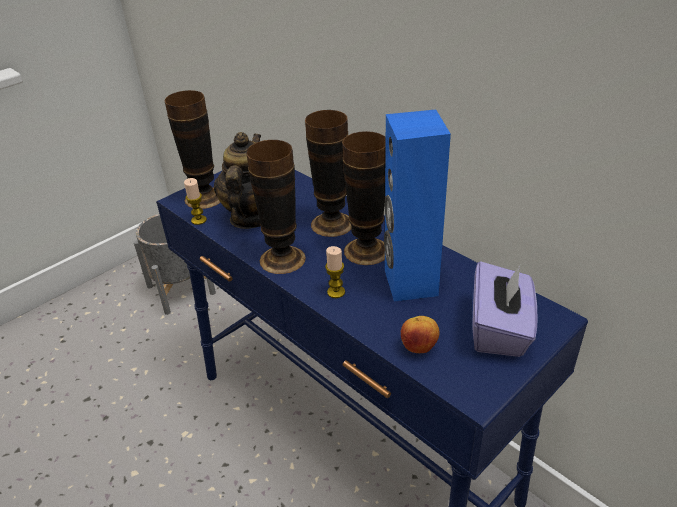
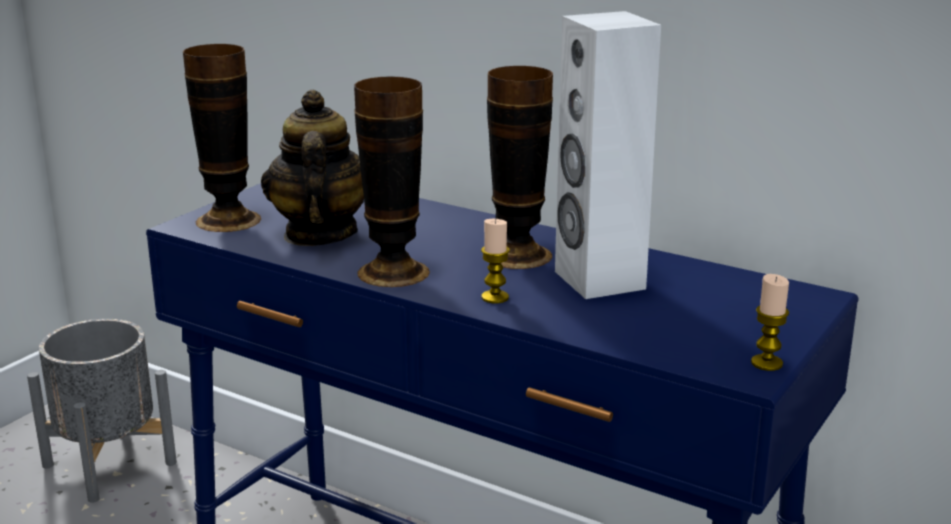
camera: 15 degrees left, 15 degrees down
(199, 220) = (233, 243): candle -> candle (766, 363)
(332, 224) = (449, 233): vase -> none
(409, 283) = (598, 280): blue speaker -> white speaker
(419, 347) = (645, 338): apple -> none
(499, 329) = (747, 312): purple tissue box -> none

